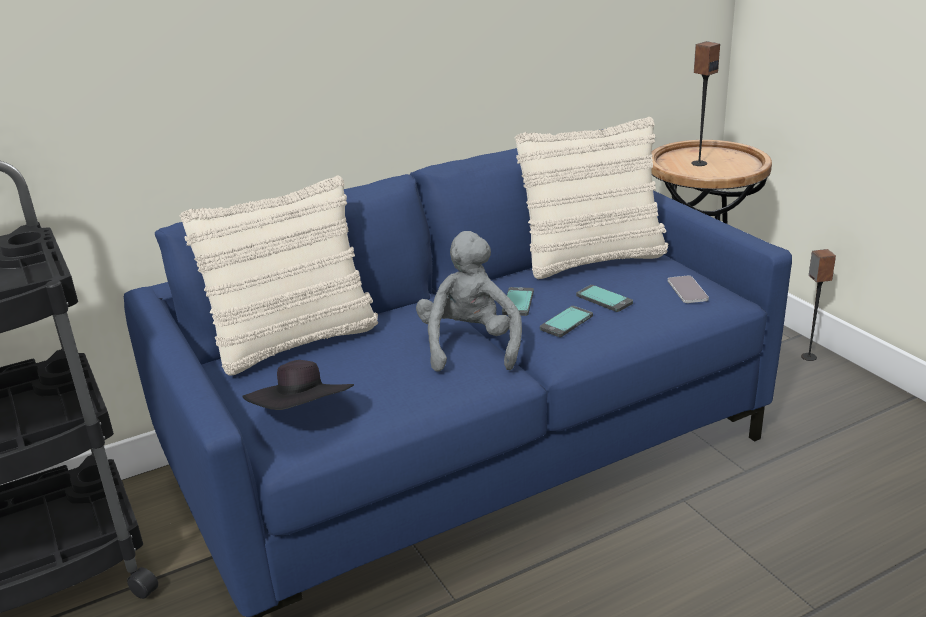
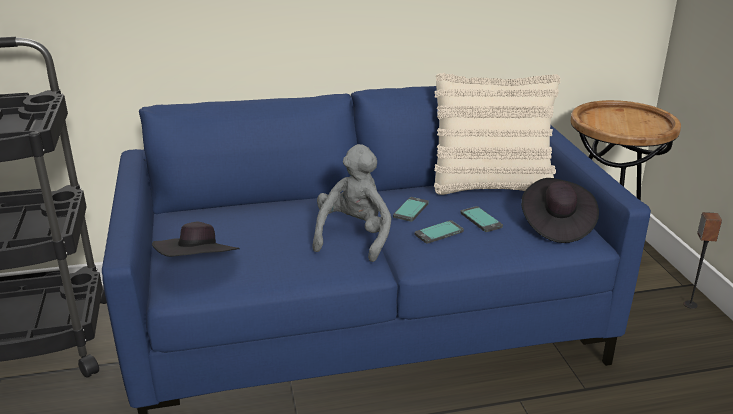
camera: 15 degrees right, 0 degrees up
(295, 342) = (228, 209): beige pillow -> none
(687, 290) = (556, 225): phone -> black hat
(698, 163) = (615, 121): speaker -> none

